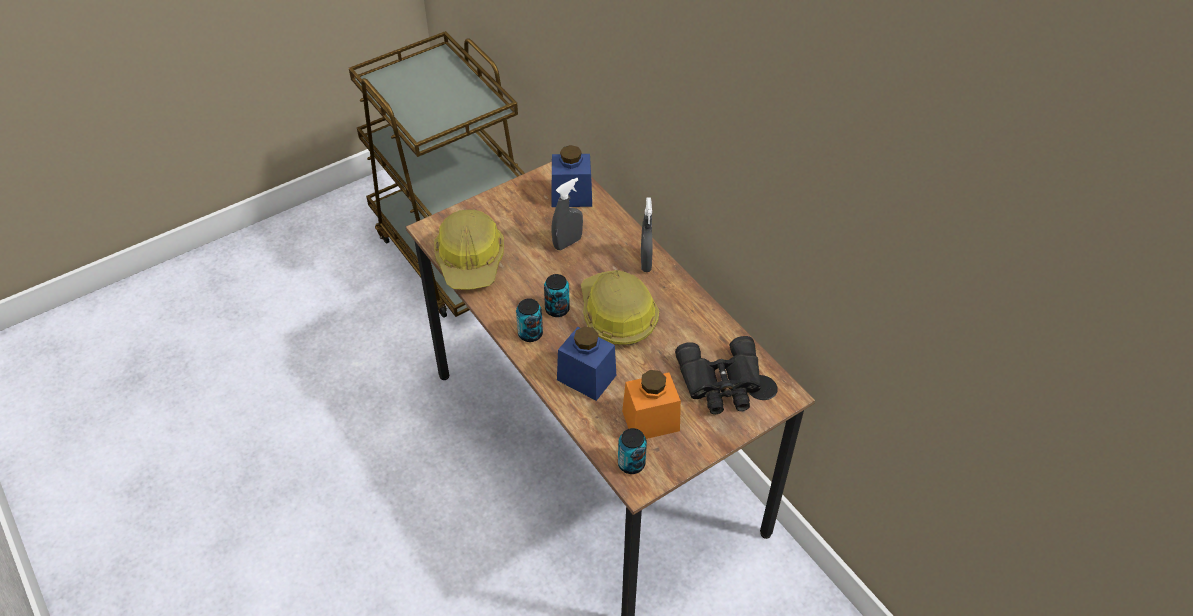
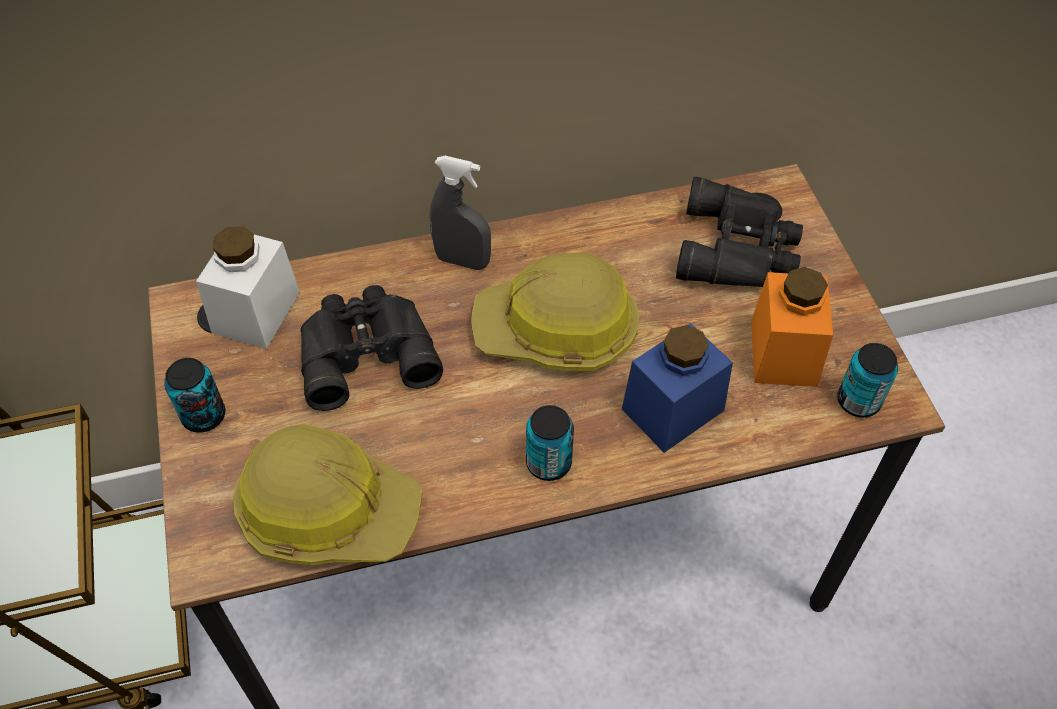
camera: 70 degrees left, 5 degrees up
(557, 309) = (510, 408): can -> can (204, 416)
(567, 243) = (365, 350): grey spray bottle -> black binoculars
(571, 195) = (256, 312): blue jar -> white jar

